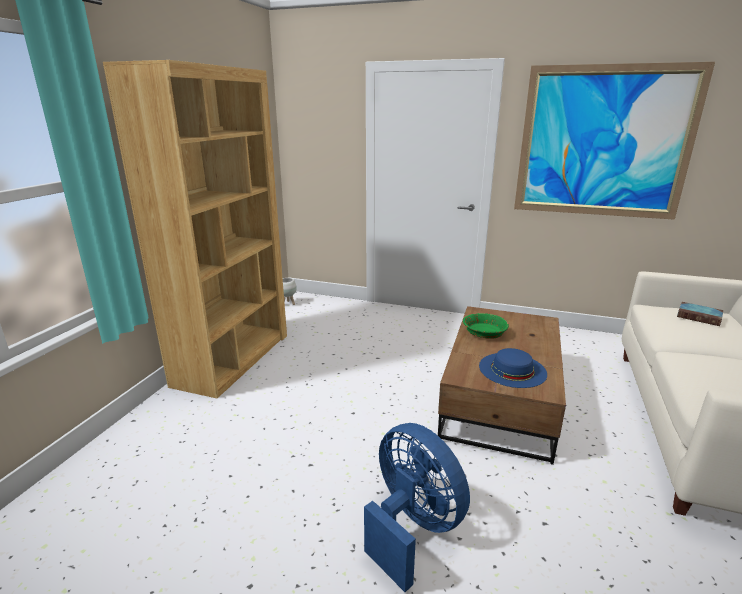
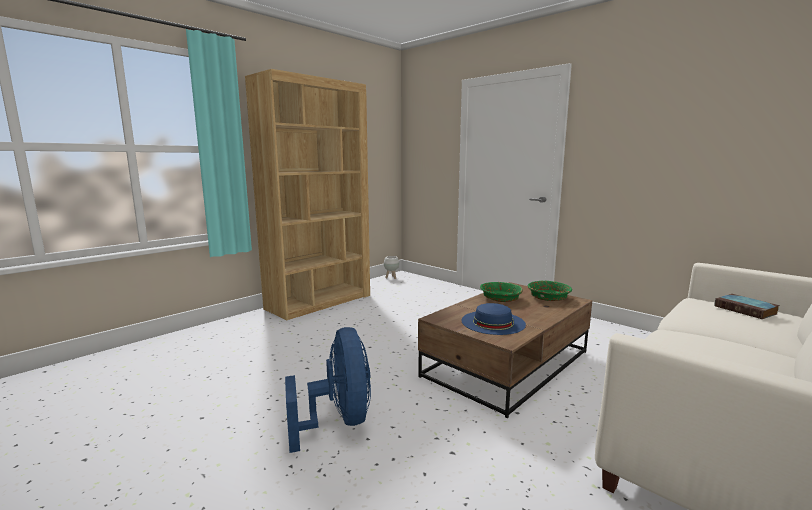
camera: 25 degrees right, 10 degrees down
(522, 322) = (548, 297): none -> green bowl
(603, 143) = (669, 133): picture -> none

